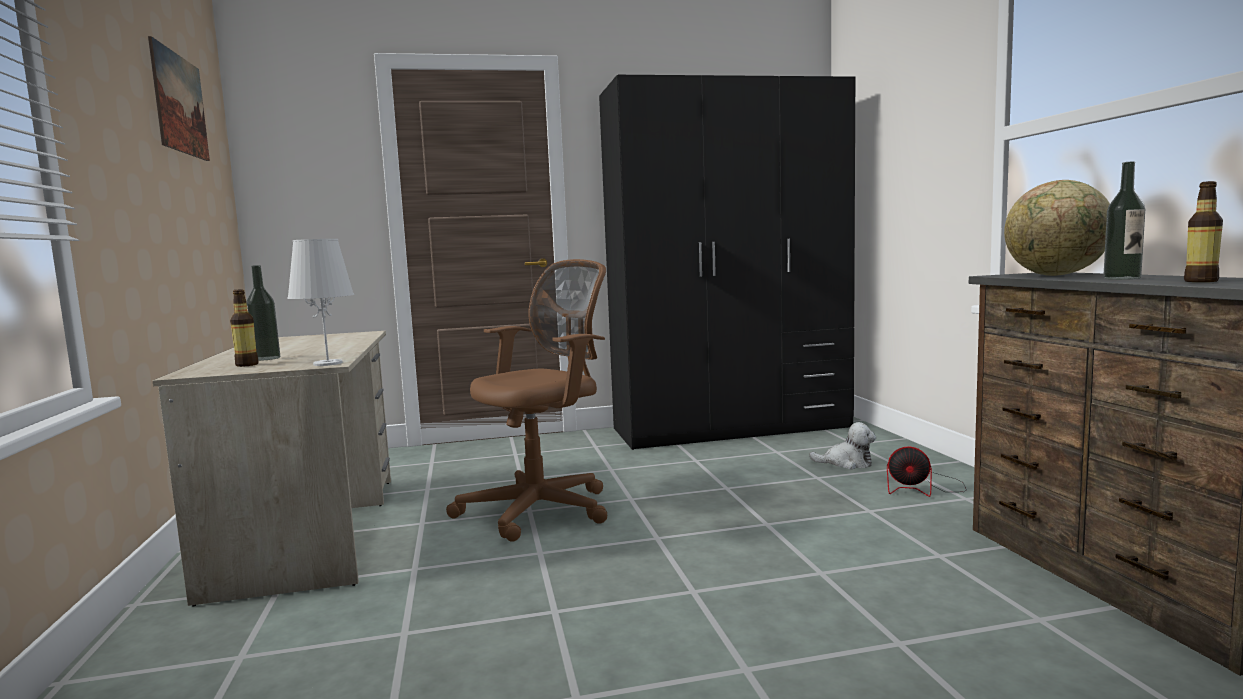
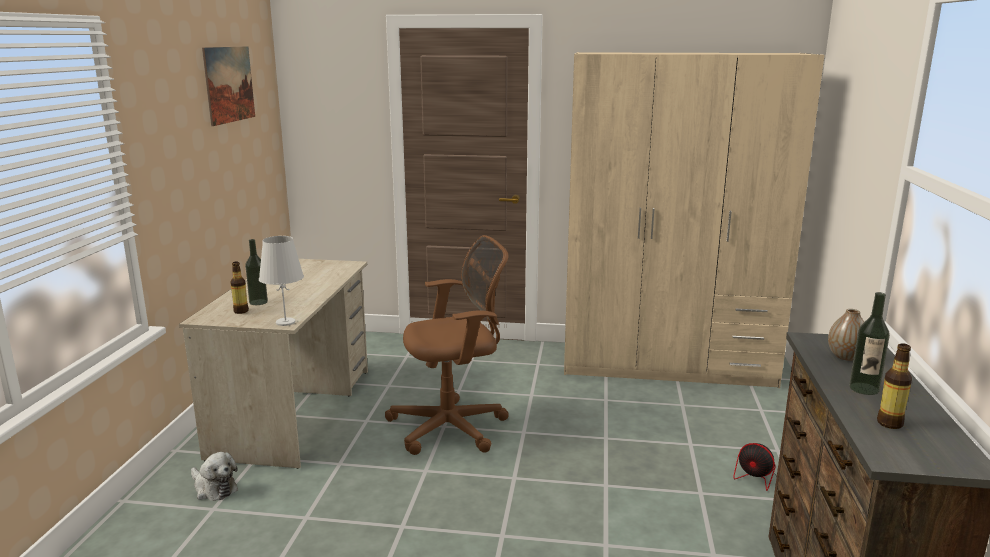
camera: 20 degrees right, 10 degrees up
(731, 428) = (667, 365): black wardrobe -> beige wardrobe
(846, 463) = (731, 433): plush toy -> plush toy (214, 488)
(1056, 275) = (845, 357): globe -> vase

